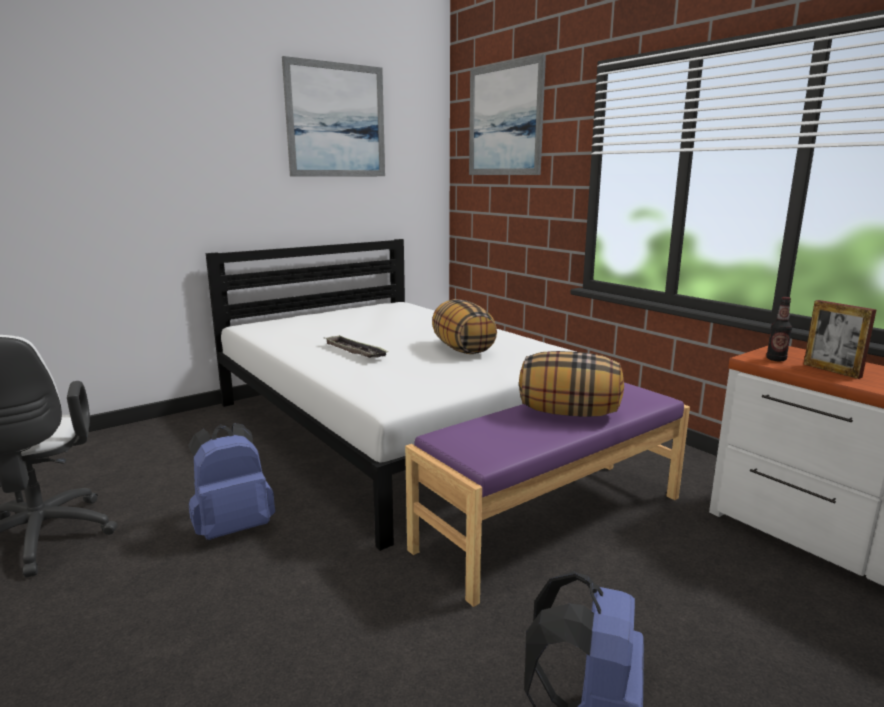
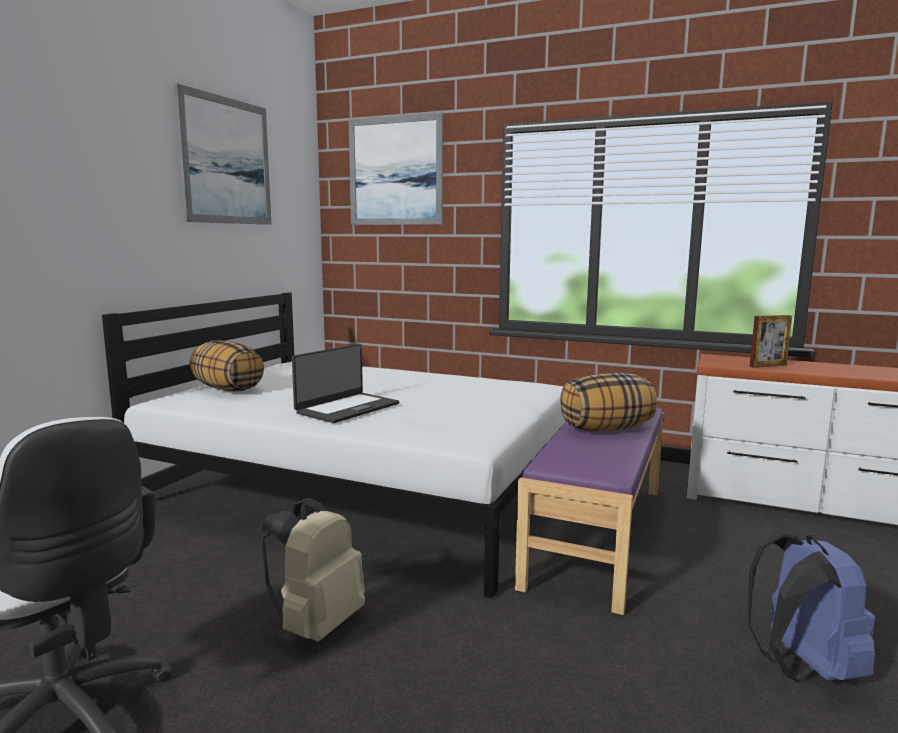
camera: 30 degrees left, 5 degrees down
(233, 527) = (316, 624): blue backpack -> beige backpack
(355, 351) = (347, 408): tray -> laptop
(462, 349) = (444, 393): pillow -> pillow (227, 389)
(776, 359) = (725, 363): bottle -> none
(831, 370) = (768, 366): picture frame -> picture frame turned 45 degrees counterclockwise

